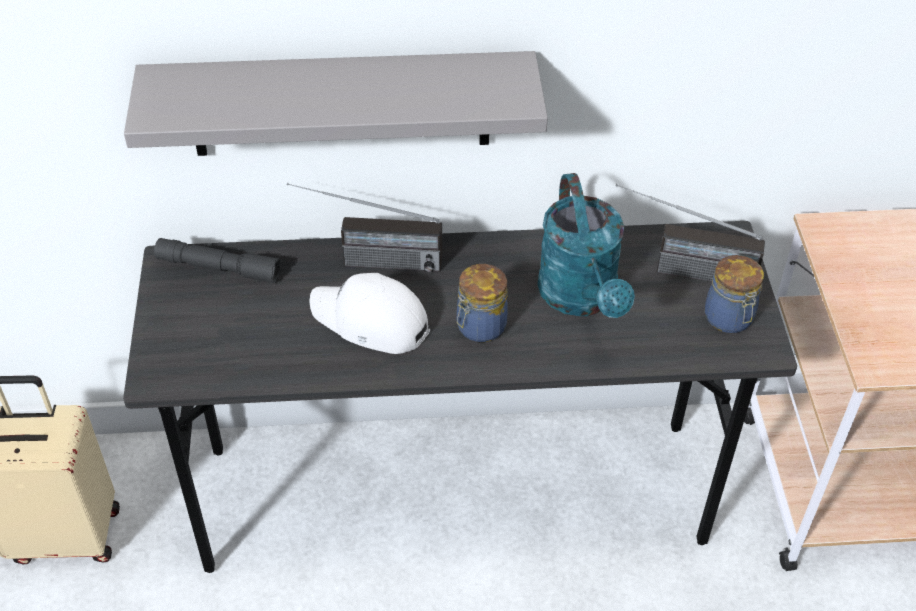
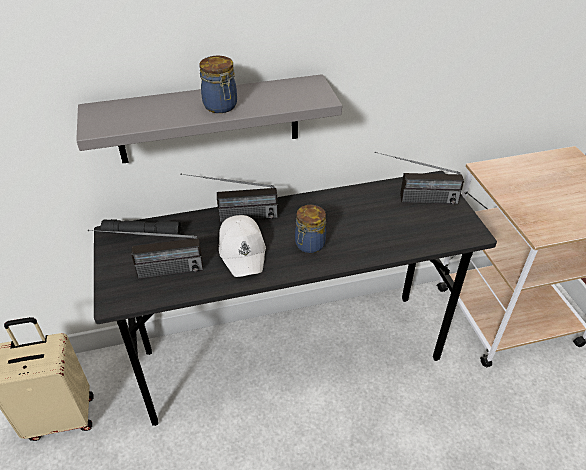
camera: 10 degrees left, 5 degrees down
(222, 338) = (152, 272): none -> radio
(370, 322) = (243, 251): white cap -> white cap turned 120 degrees counterclockwise
(582, 298) = (364, 221): turquoise watering can -> none
(729, 319) = (450, 221): jar -> jar (221, 106)

